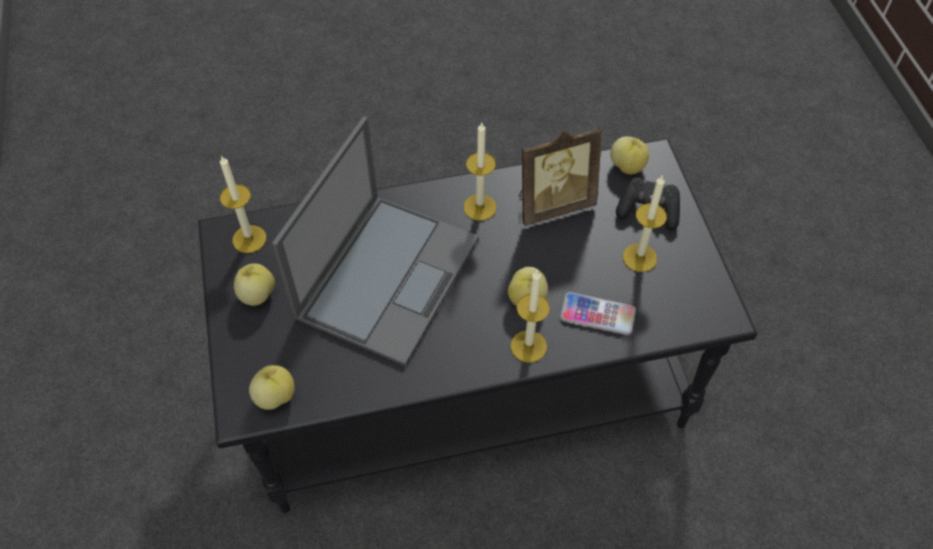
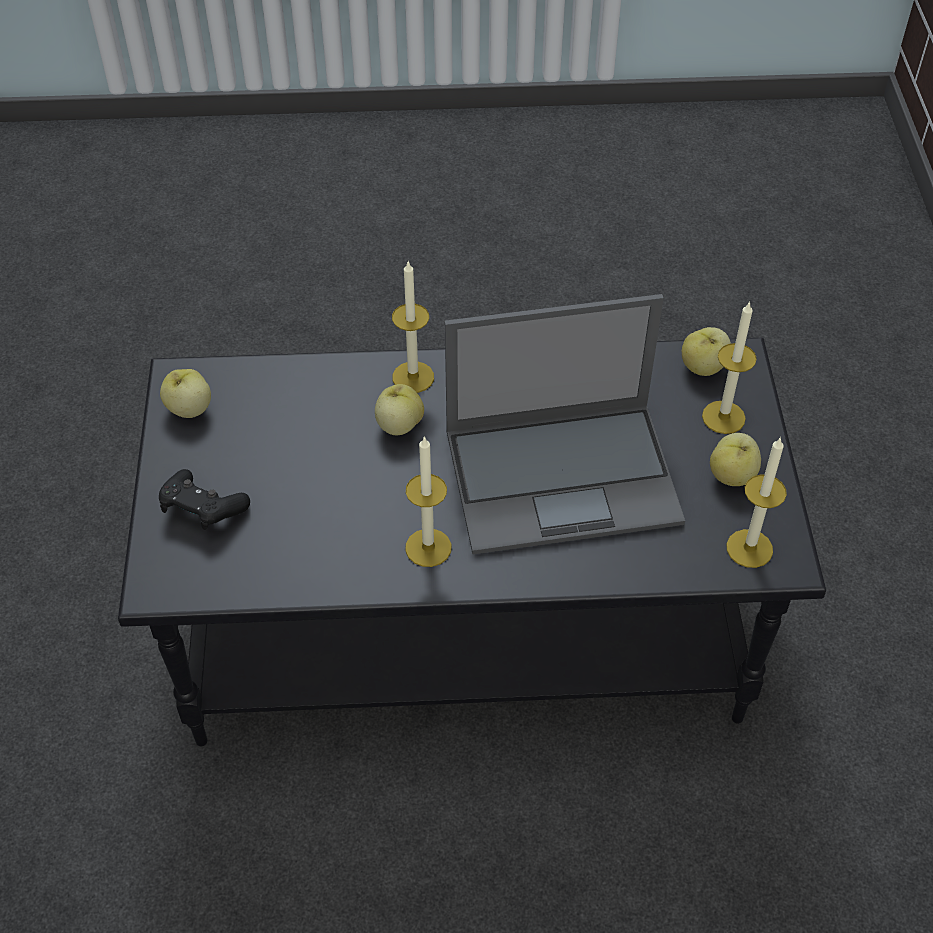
camera: 170 degrees left, 5 degrees down
(388, 275) = (565, 475): laptop -> laptop turned 135 degrees counterclockwise
(553, 204) = (327, 538): picture frame -> none
(597, 314) = (322, 398): phone -> none
(627, 166) = (200, 578): apple -> apple (189, 409)
(639, 257) = (243, 453): candle -> candle (723, 417)

